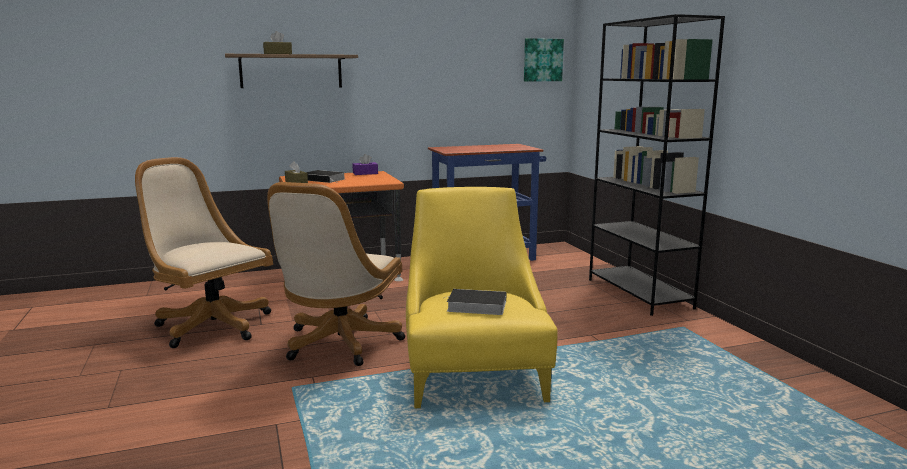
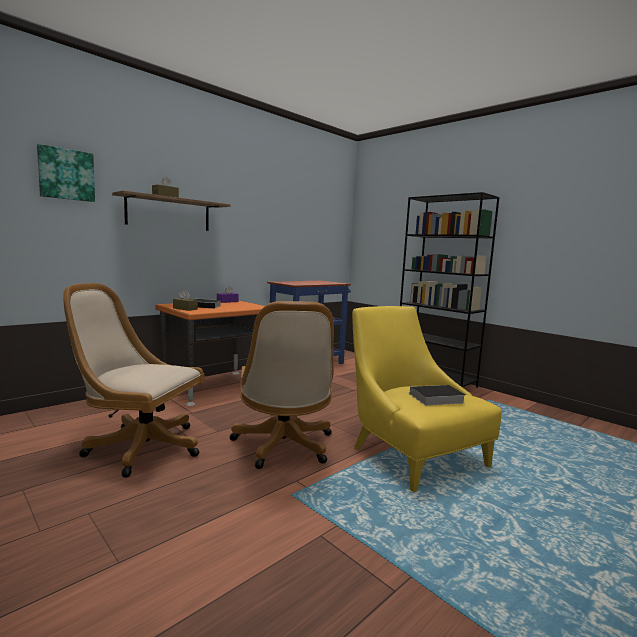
camera: 25 degrees left, 5 degrees down
(542, 60) = (336, 222): picture -> picture (66, 174)

